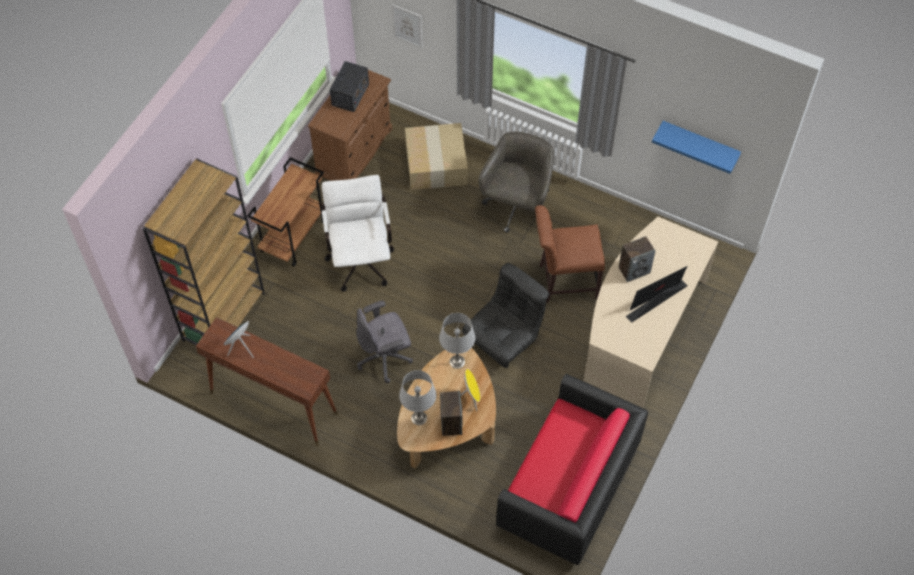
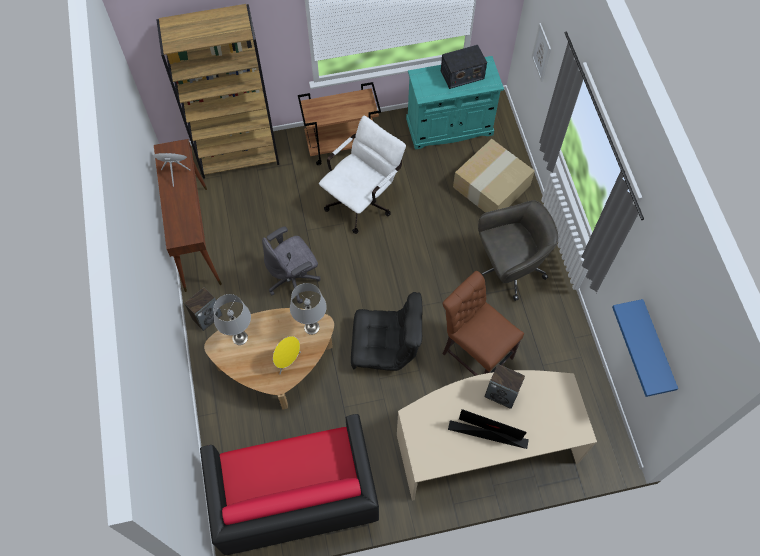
camera: 50 degrees right, 5 degrees up
(354, 151) = (449, 127): brown cabinet -> turquoise cabinet
(385, 358) = (294, 280): grey office chair -> grey office chair turned 60 degrees counterclockwise
(451, 422) = (254, 363): speaker -> speaker (207, 317)

